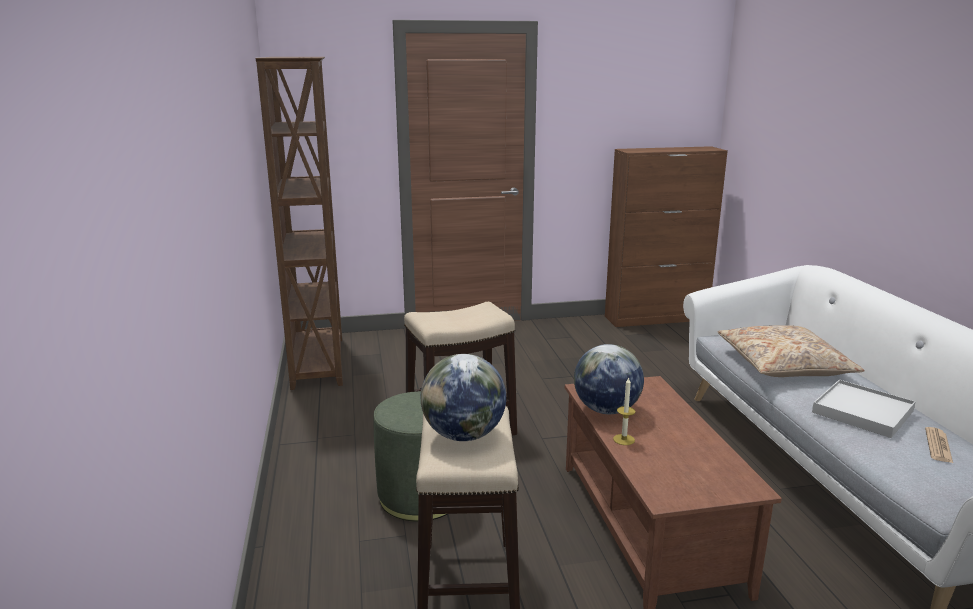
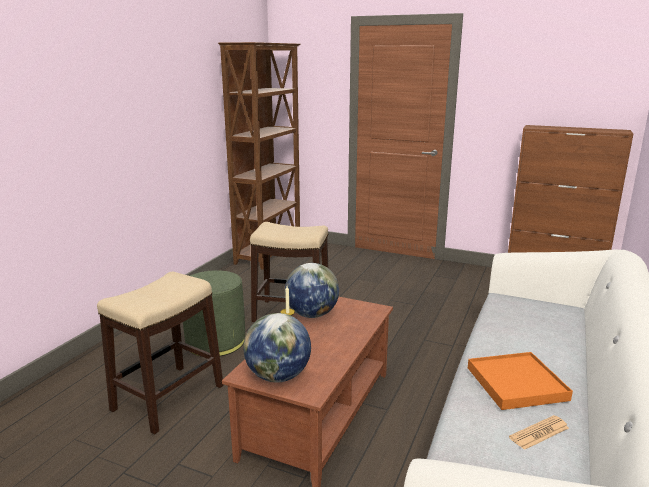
camera: 35 degrees right, 0 degrees up
(463, 435) = (155, 290): globe -> globe (278, 376)
(784, 365) = (518, 330): beige pillow -> none
(862, 412) = (516, 384): white tray -> orange tray

